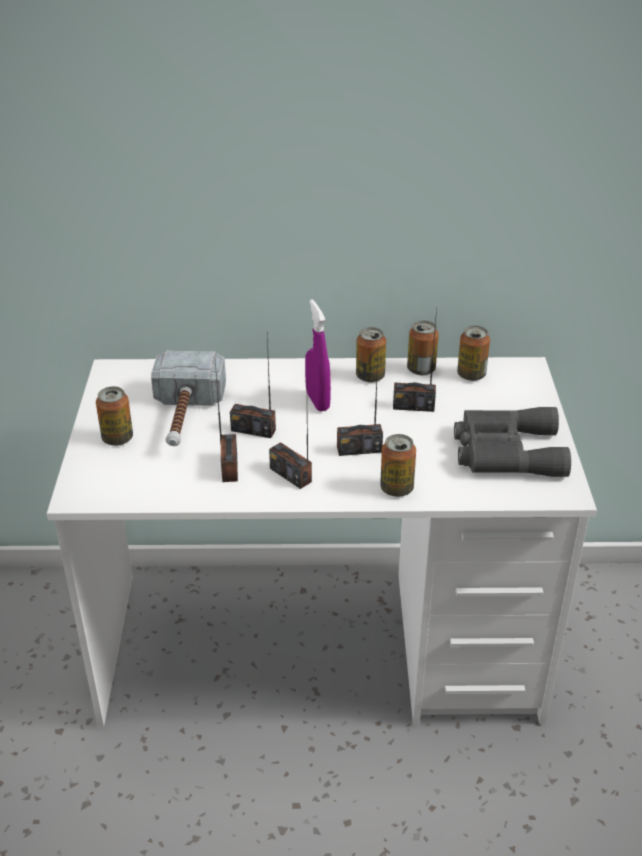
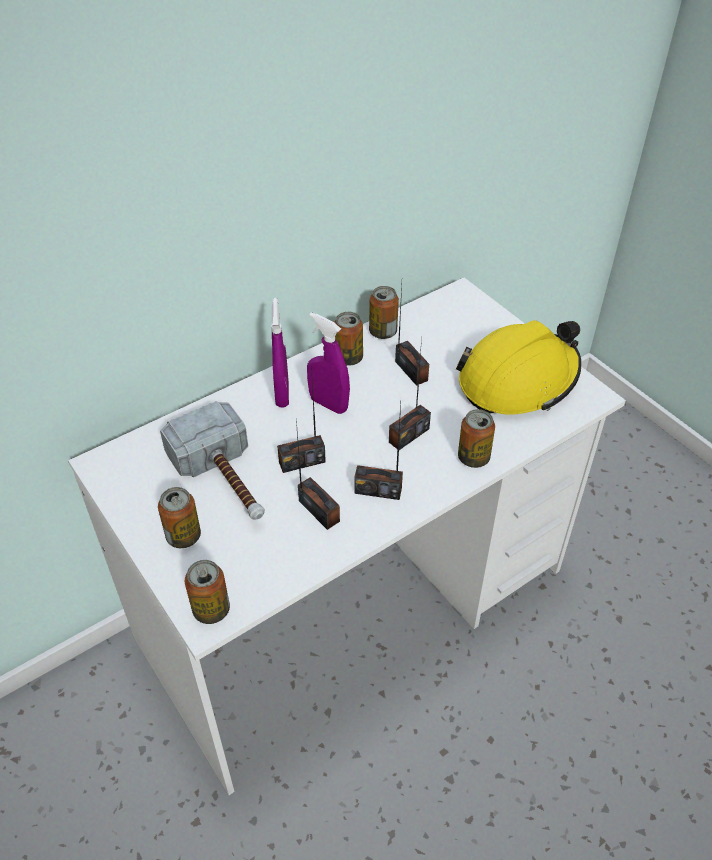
camera: 35 degrees left, 10 degrees up
(288, 380) = (282, 394): none -> purple spray bottle
(413, 406) = (411, 371): radio -> radio turned 90 degrees counterclockwise
(471, 375) = (426, 319): can -> can (211, 610)
(505, 451) = (518, 380): grey binoculars -> yellow hard hat

